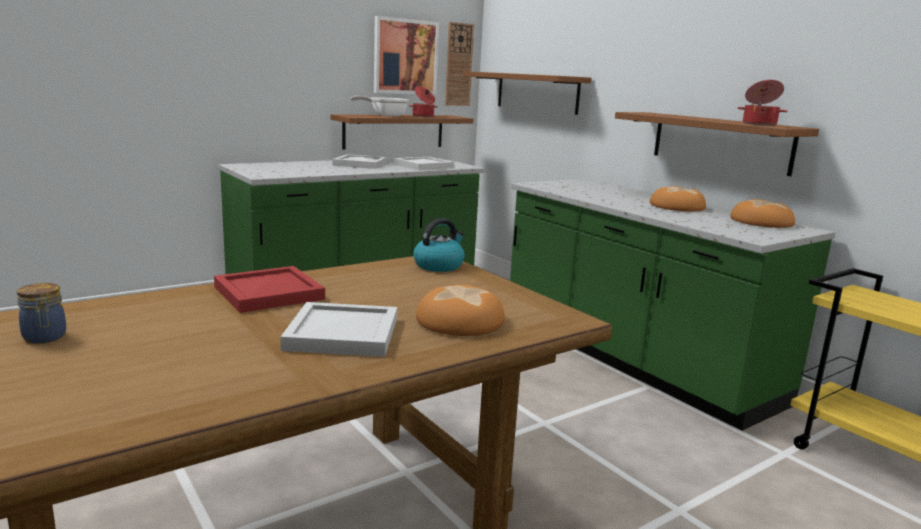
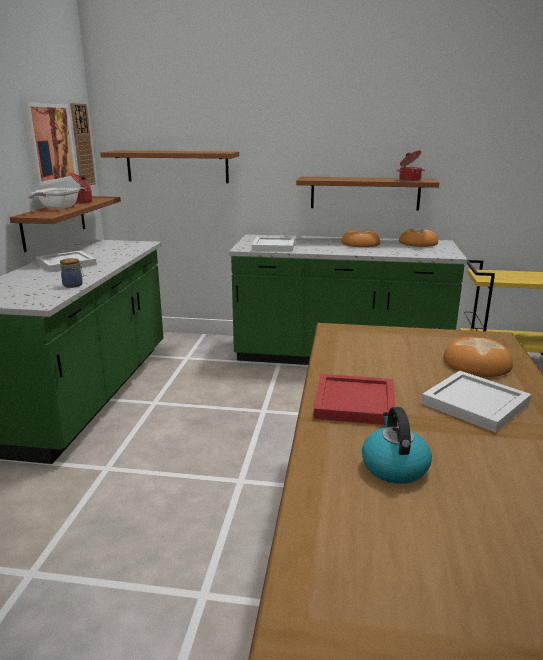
camera: 45 degrees left, 5 degrees up
(45, 338) = (387, 526): jar -> jar (74, 285)
(422, 166) = (117, 252): white tray -> white tray (273, 246)
(439, 265) = (351, 333): kettle -> kettle (394, 466)

